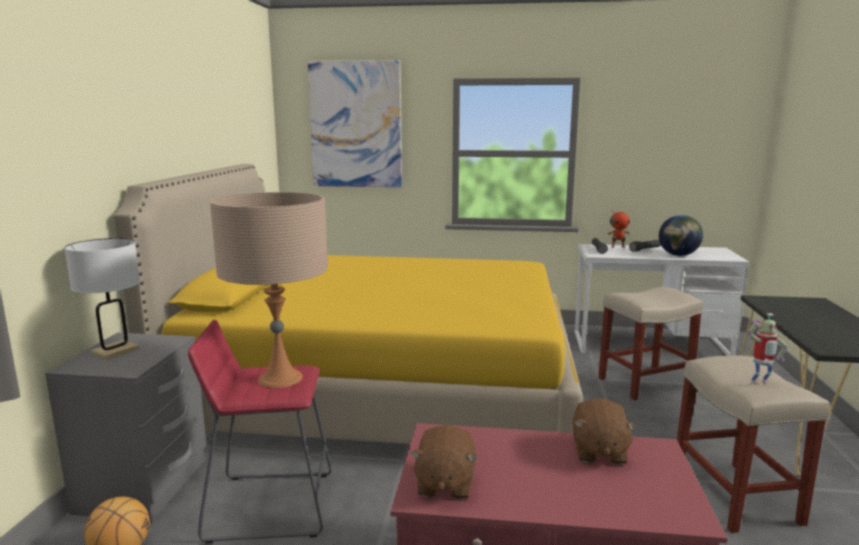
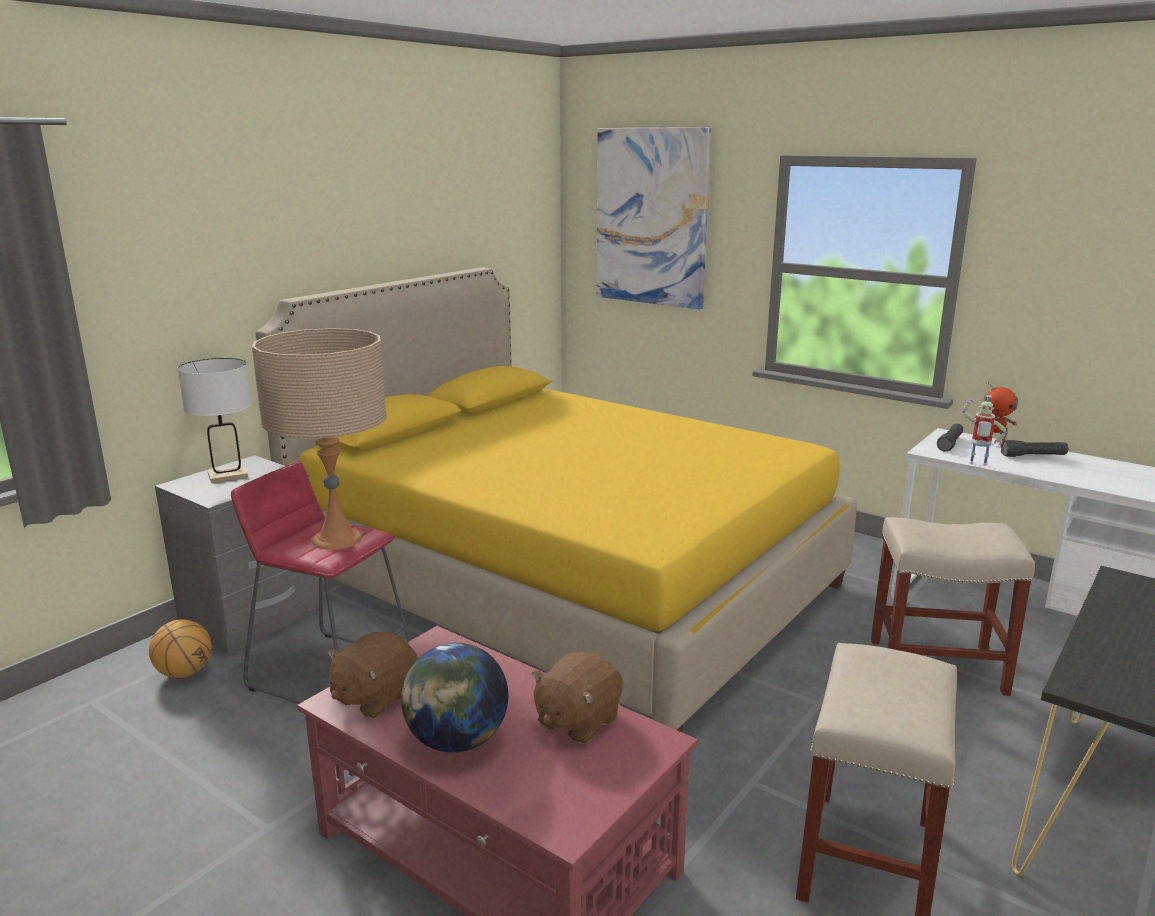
camera: 30 degrees right, 5 degrees up
(678, 255) = (1076, 476): globe -> globe (456, 741)
(759, 383) = (879, 703): toy robot -> toy robot (977, 465)

